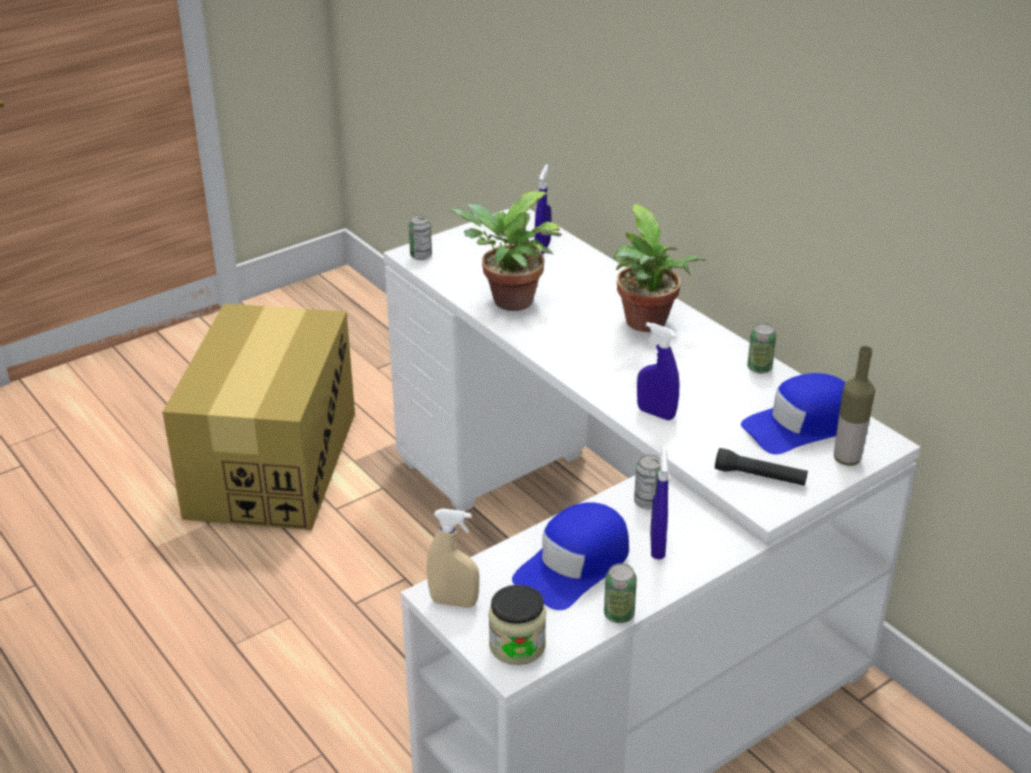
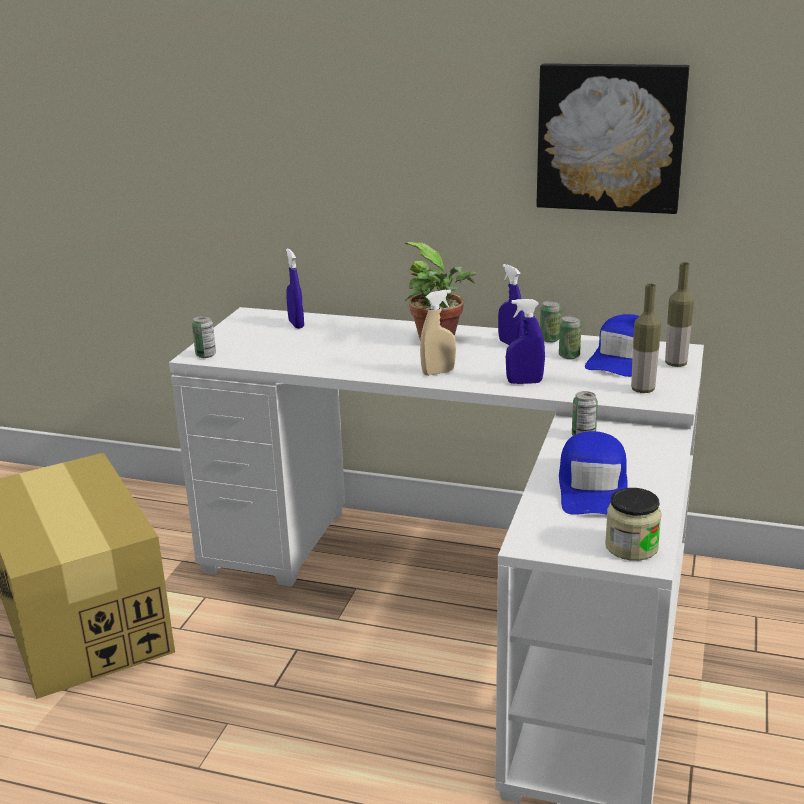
camera: 35 degrees left, 10 degrees down
(454, 602) = (547, 543): beige spray bottle -> beige spray bottle (438, 372)
(507, 302) = (319, 359): potted plant -> none
(619, 615) = (666, 501): can -> can (569, 356)
(657, 546) = (628, 456): blue spray bottle -> blue spray bottle (510, 344)
(760, 477) = (642, 390): black flashlight -> bottle
(863, 159) = (610, 137): none -> picture

